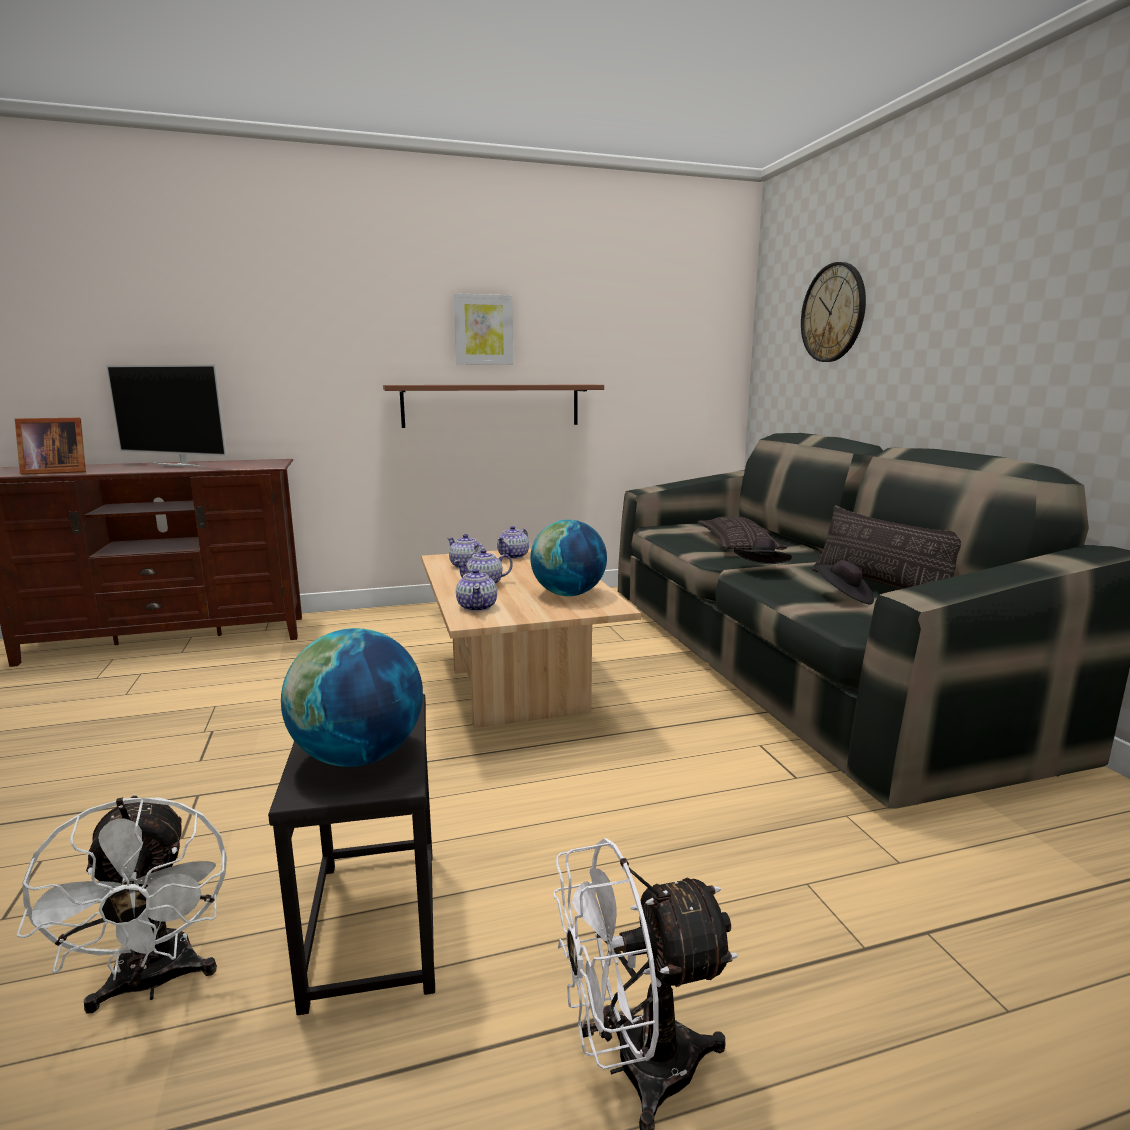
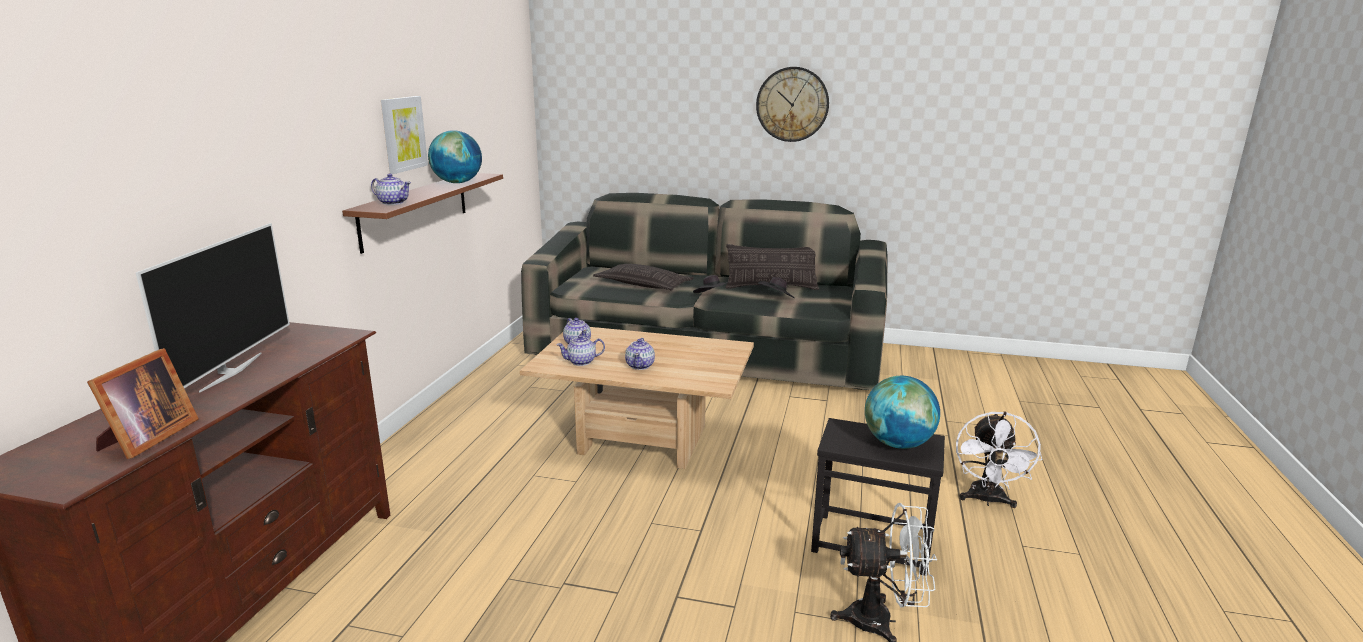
camera: 60 degrees left, 5 degrees up
(179, 465) = (230, 372): television -> television turned 45 degrees counterclockwise
(477, 607) = (692, 377): teapot -> teapot (393, 203)
(568, 594) = (697, 349): globe -> globe (457, 183)
(833, 313) = (639, 103): wall clock -> wall clock (792, 104)

